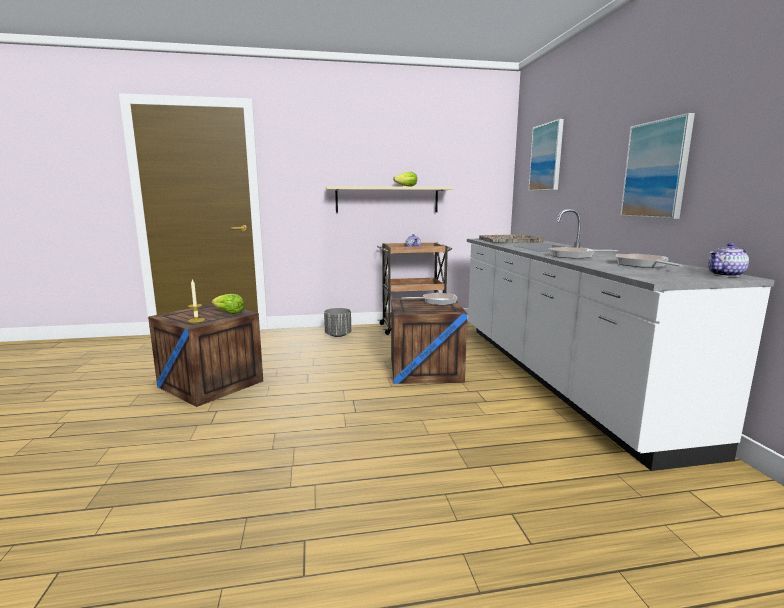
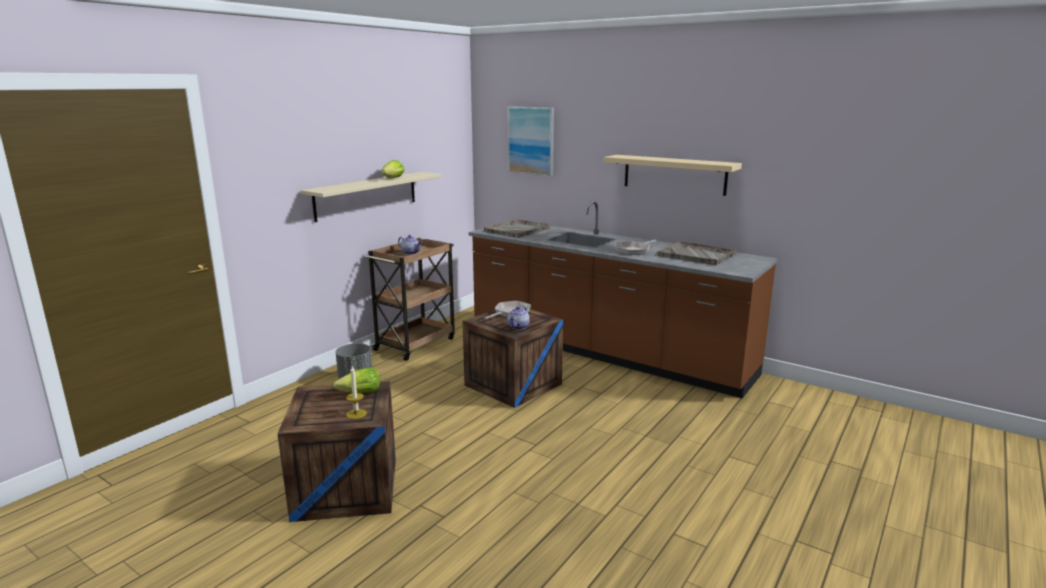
camera: 45 degrees left, 5 degrees up
(555, 375) = (606, 352): white counter -> brown counter
(643, 265) = (697, 255): frying pan -> grey tray
(656, 170) = (674, 174): picture -> beige shelf
(726, 275) = (754, 258): teapot -> teapot (518, 327)

